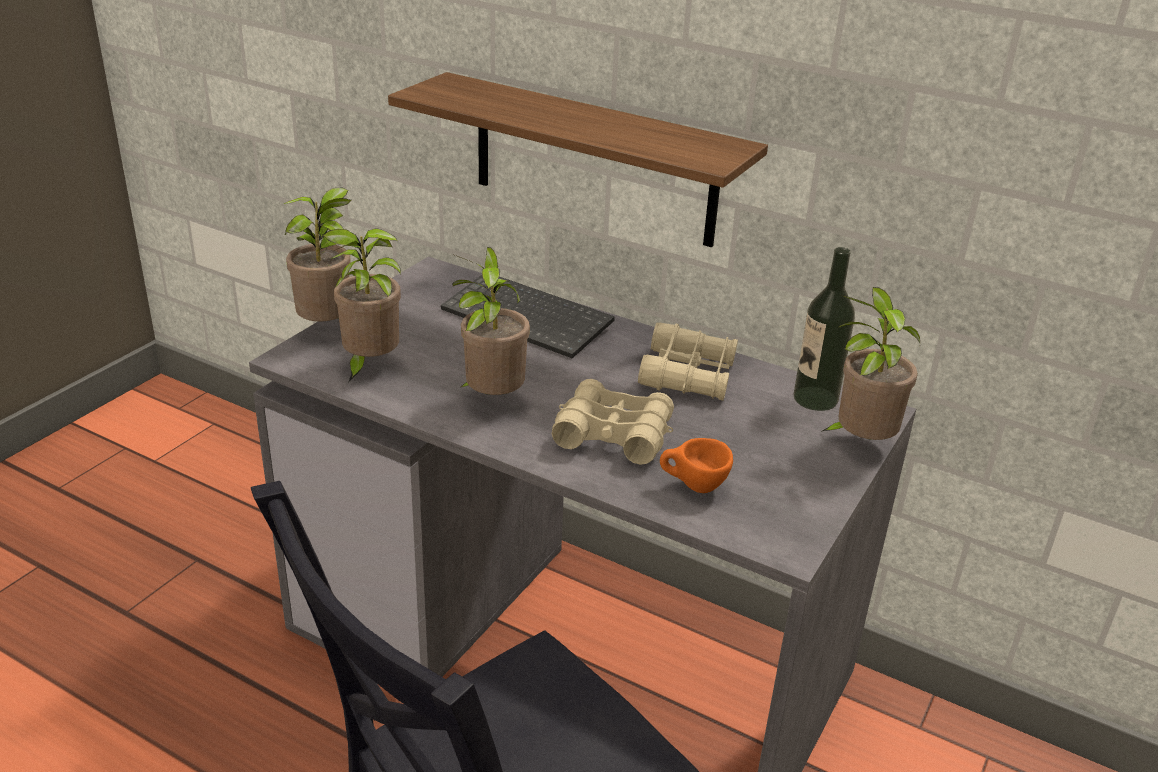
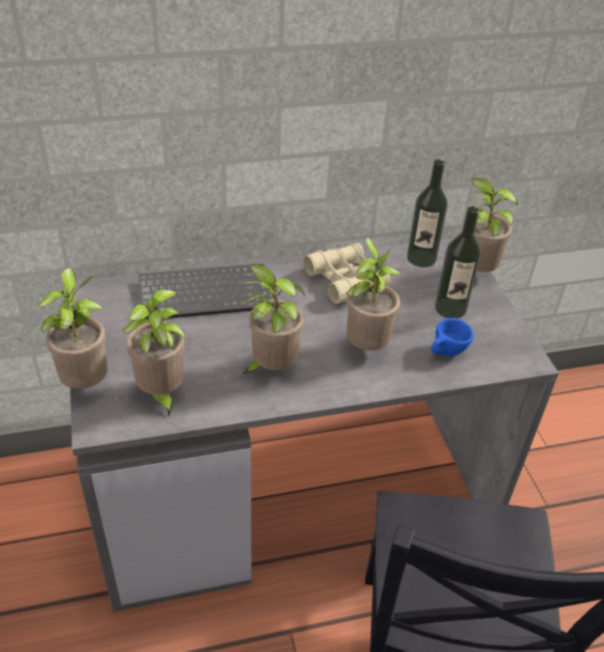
camera: 45 degrees left, 10 degrees up
(593, 160) = (213, 157): shelf -> none
(613, 434) = (366, 347): beige binoculars -> potted plant
(693, 487) = (446, 354): orange cup -> blue cup
(771, 455) = (450, 308): none -> bottle

